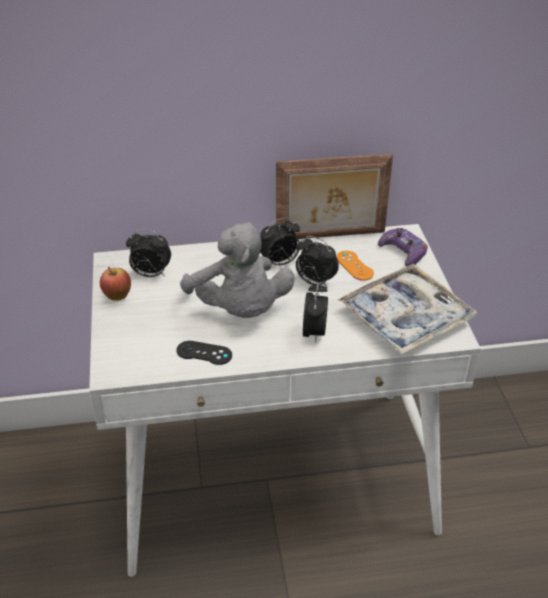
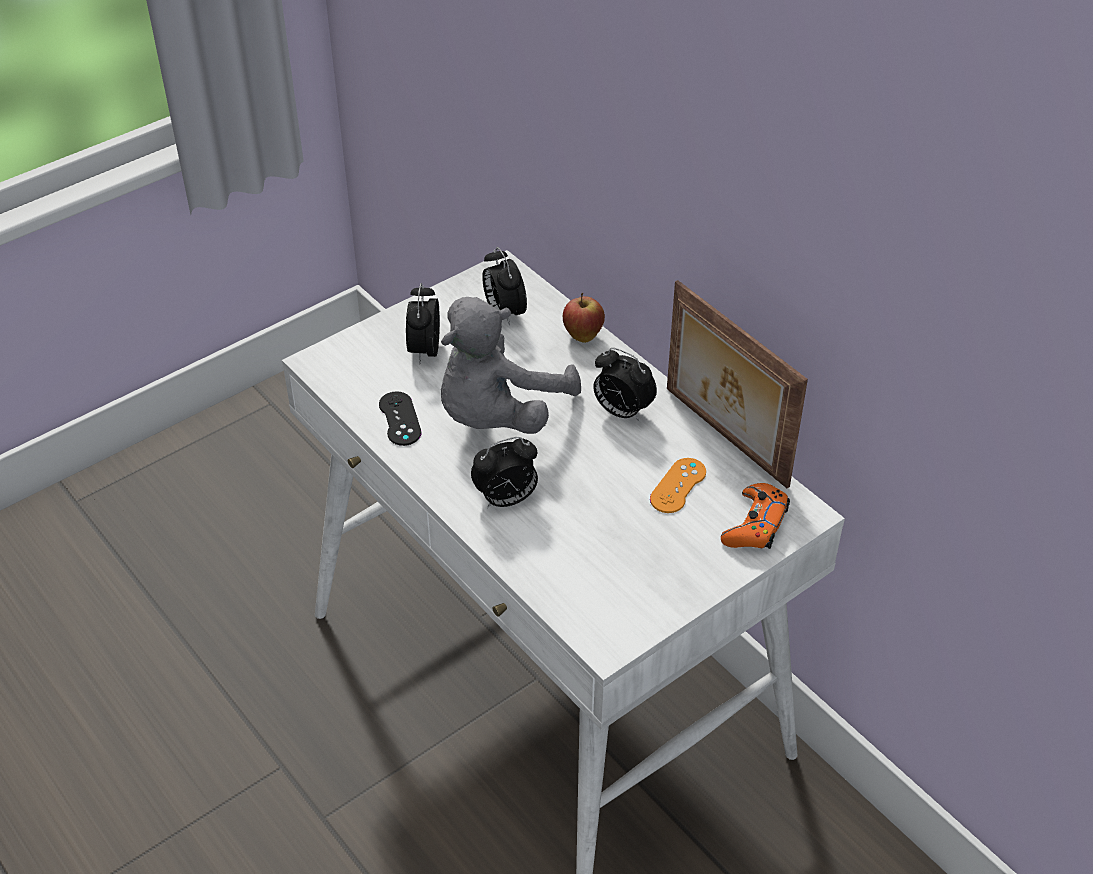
camera: 60 degrees right, 5 degrees up
(117, 297) = (443, 306): apple -> apple (582, 336)
(314, 282) = (608, 460): alarm clock -> alarm clock (424, 350)
(403, 252) = (755, 525): purple game controller -> orange game controller
(405, 317) = (606, 578): tray -> none

